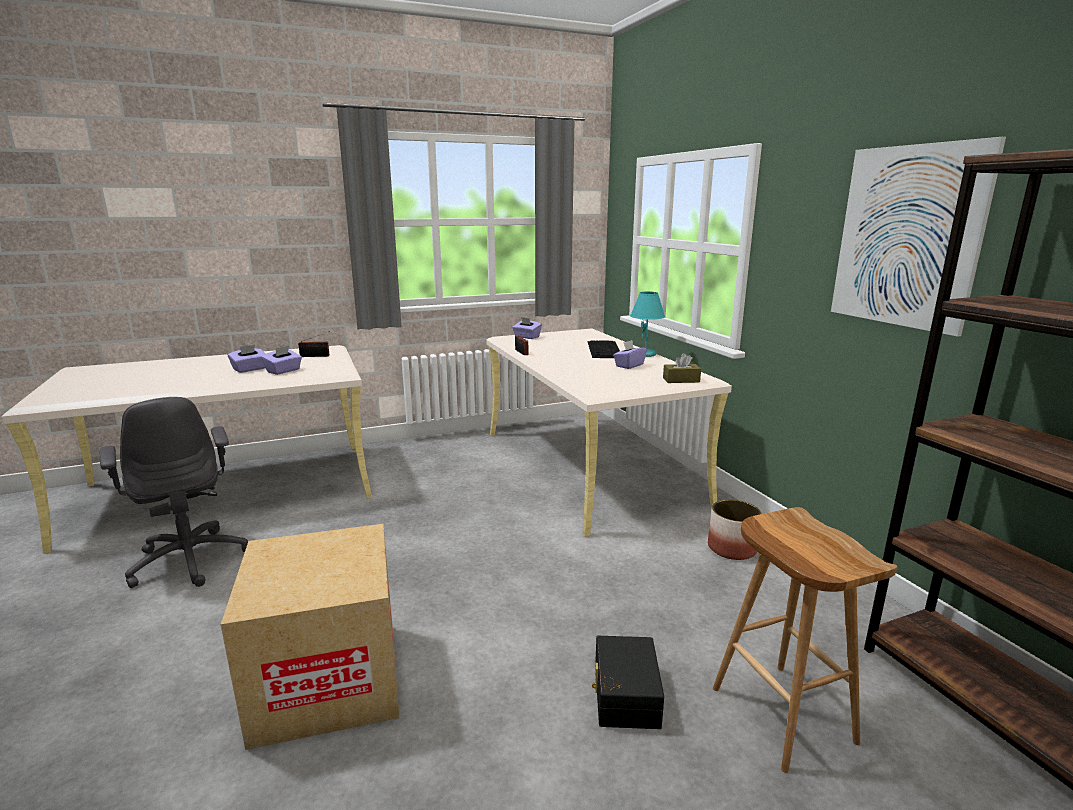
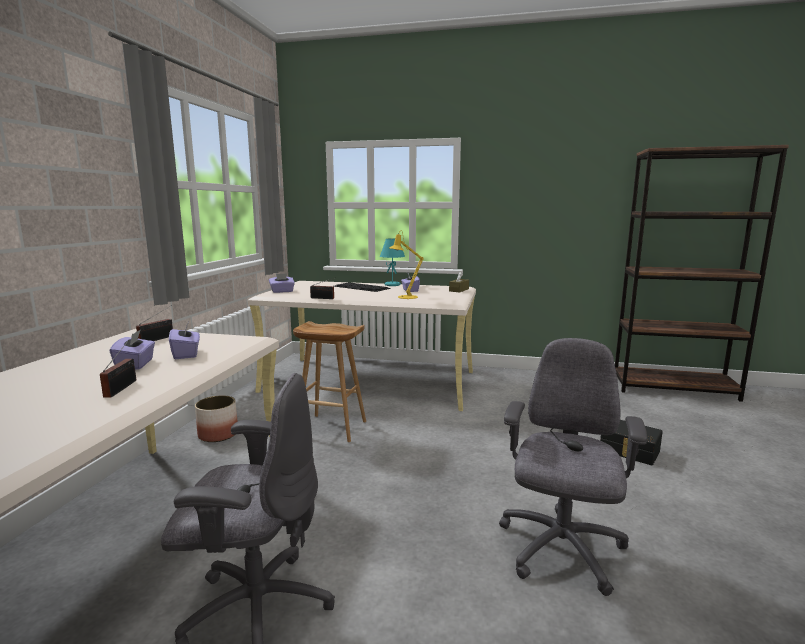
camera: 55 degrees left, 5 degrees down
(201, 380) = (122, 387): none -> radio
(328, 680) = (560, 550): cardboard box -> grey office chair
(585, 371) = (405, 297): none -> yellow table lamp
(732, 549) = (518, 384): planter -> planter (219, 434)
(780, 713) = (658, 423): brown stool -> brown stool (330, 428)
(907, 237) = (573, 189): picture -> none

